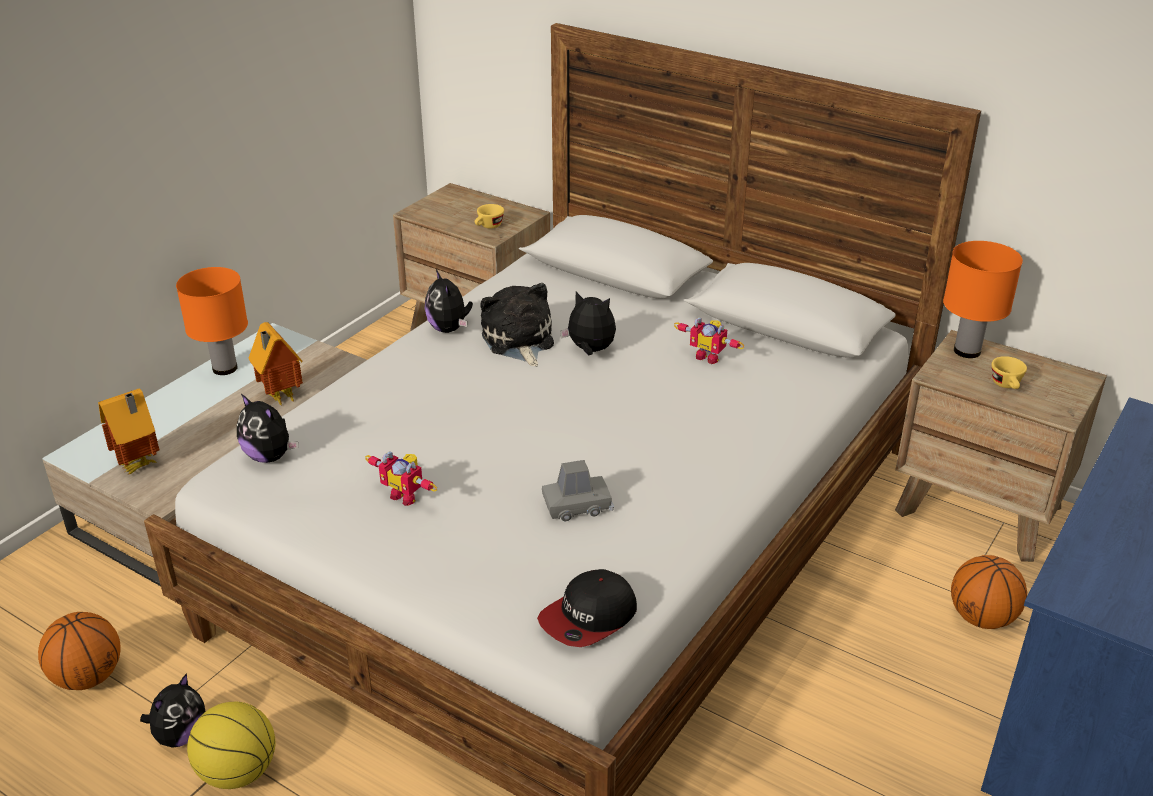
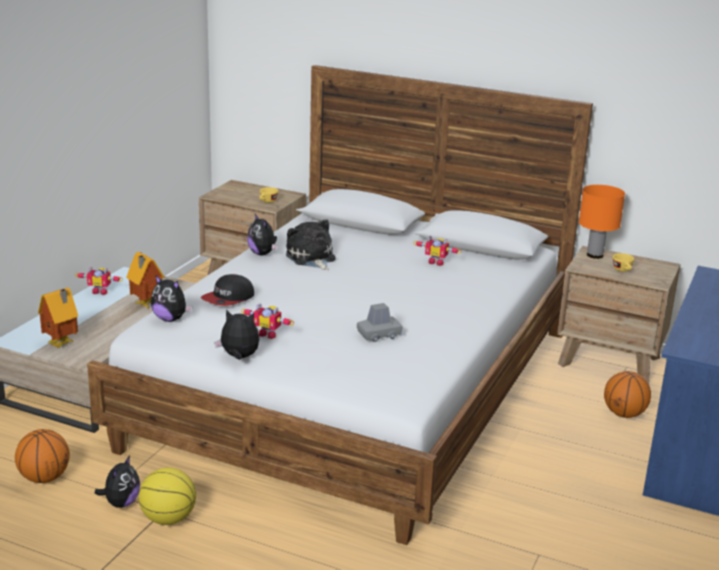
camera: 10 degrees left, 10 degrees down
(225, 368) = (101, 291): orange table lamp -> toy robot
(589, 617) = (406, 384): cap -> cap (228, 298)
(590, 350) = (360, 261): plush toy -> plush toy (239, 357)

